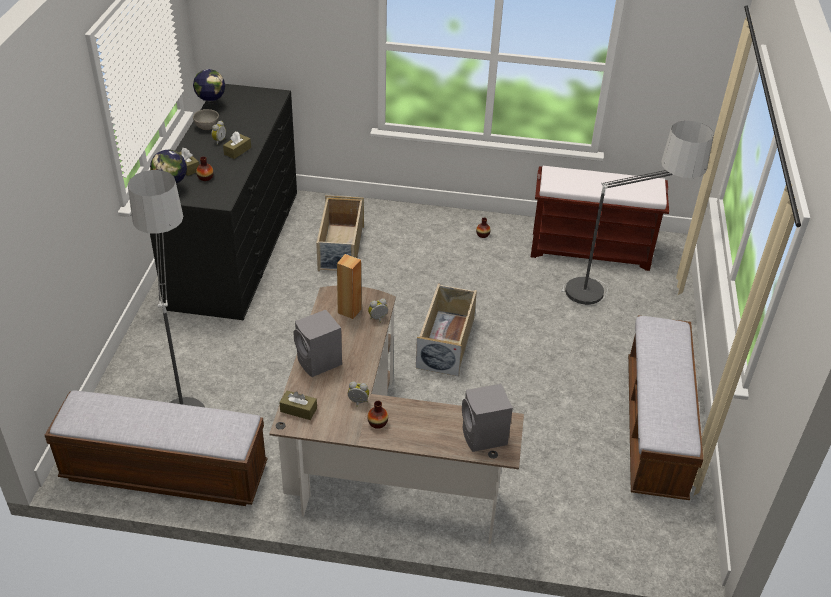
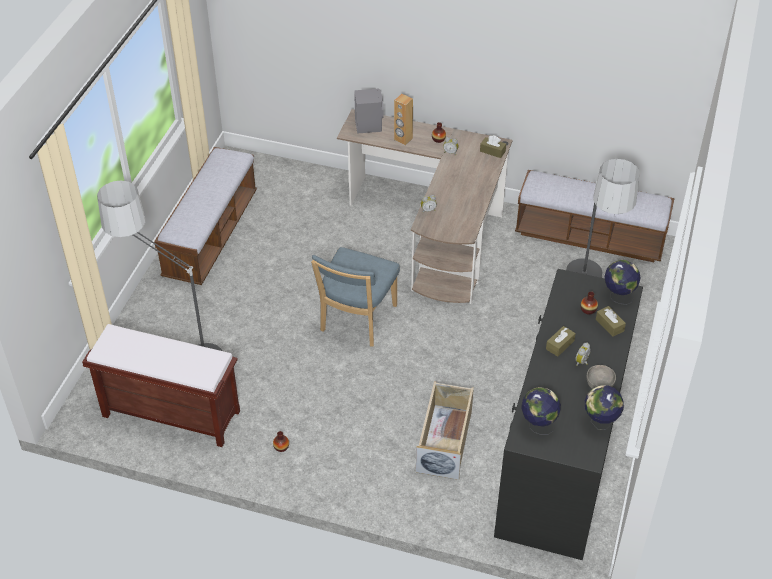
camera: 170 degrees left, 5 degrees up
(263, 103) = (538, 425): none -> globe
(319, 363) = (476, 181): grey speaker -> none
(349, 311) = (450, 219): brown speaker -> brown speaker (403, 139)
(446, 342) = (356, 321): beige storage box -> blue chair

